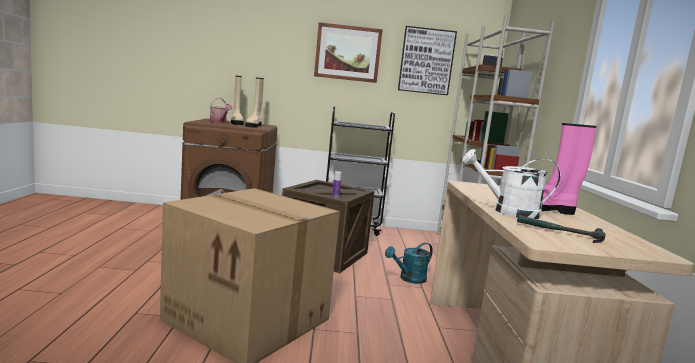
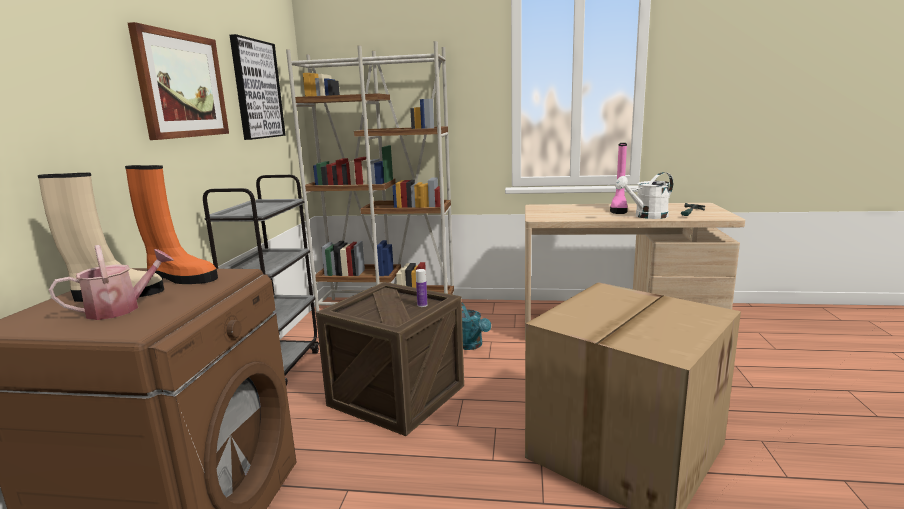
camera: 80 degrees left, 5 degrees up
(254, 126) = (180, 278): beige boot -> orange boot
(508, 211) = (646, 216): white watering can -> white watering can turned 45 degrees clockwise

